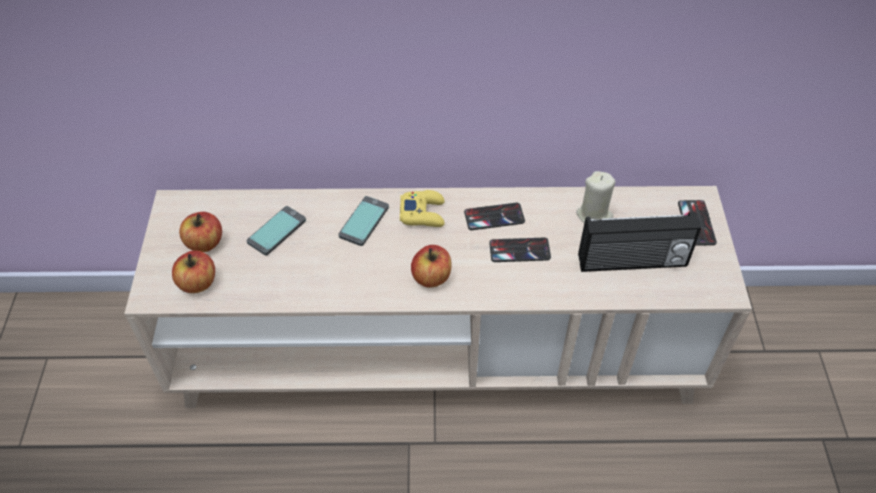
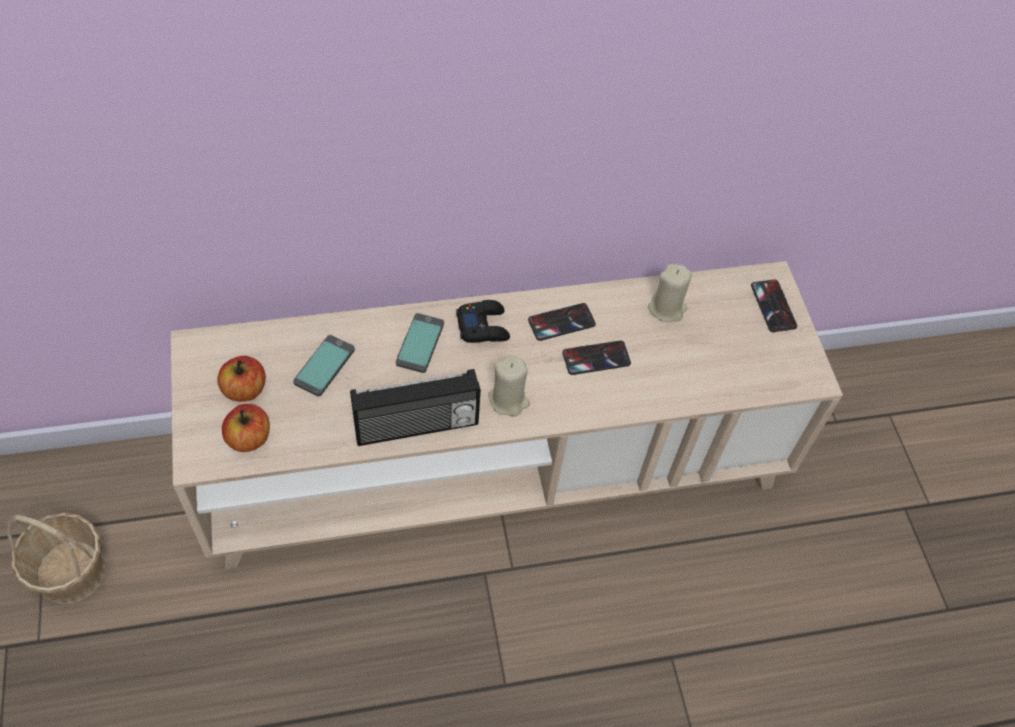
camera: 15 degrees left, 5 degrees up
(59, 393) = (71, 572): none -> basket
(423, 213) = (483, 326): yellow game controller -> black game controller
(431, 277) = (508, 400): apple -> beige candle
(632, 262) = (716, 358): radio -> radio (416, 427)

